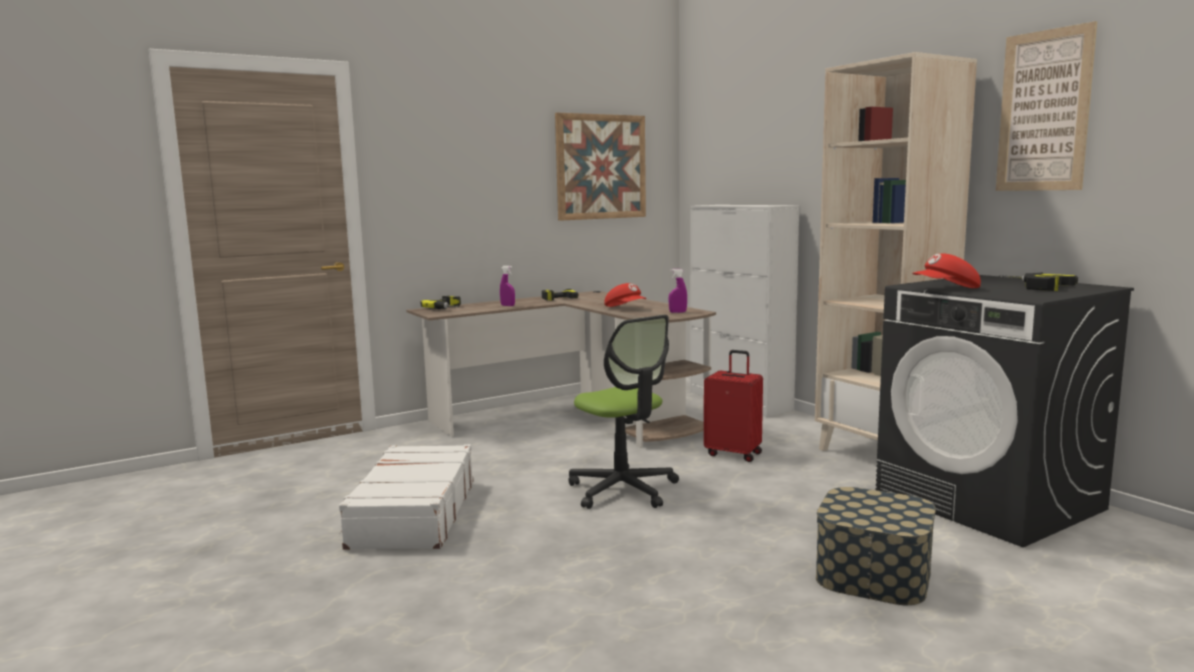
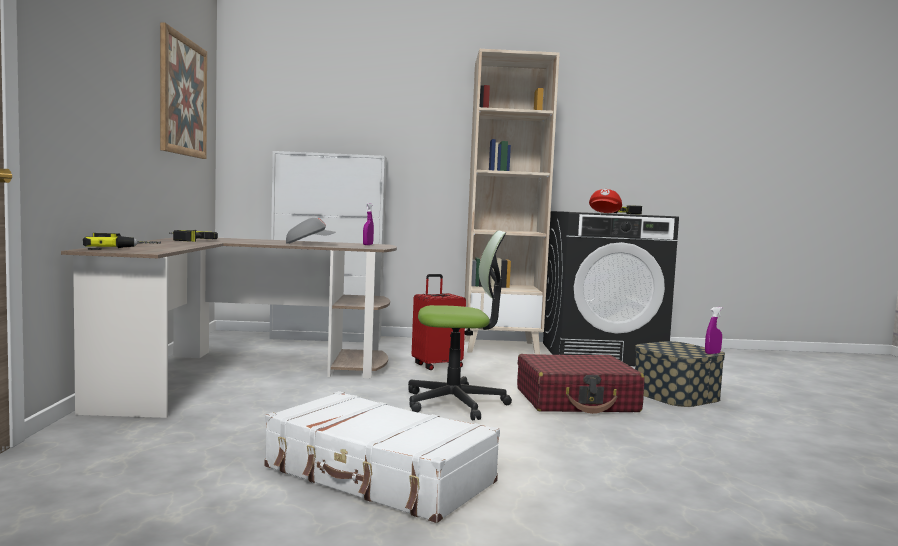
camera: 60 degrees left, 5 degrees down
(507, 305) = (178, 245): purple spray bottle -> purple spray bottle (712, 353)
(625, 308) = (309, 244): red cap -> grey cap
(729, 530) = (577, 401): none -> red suitcase
(1044, 111) = (589, 108): picture -> none

